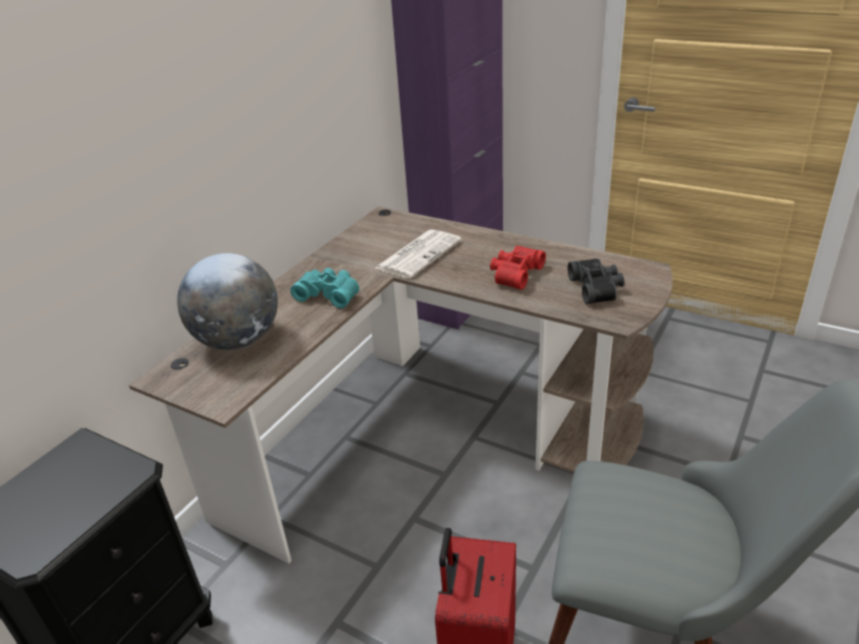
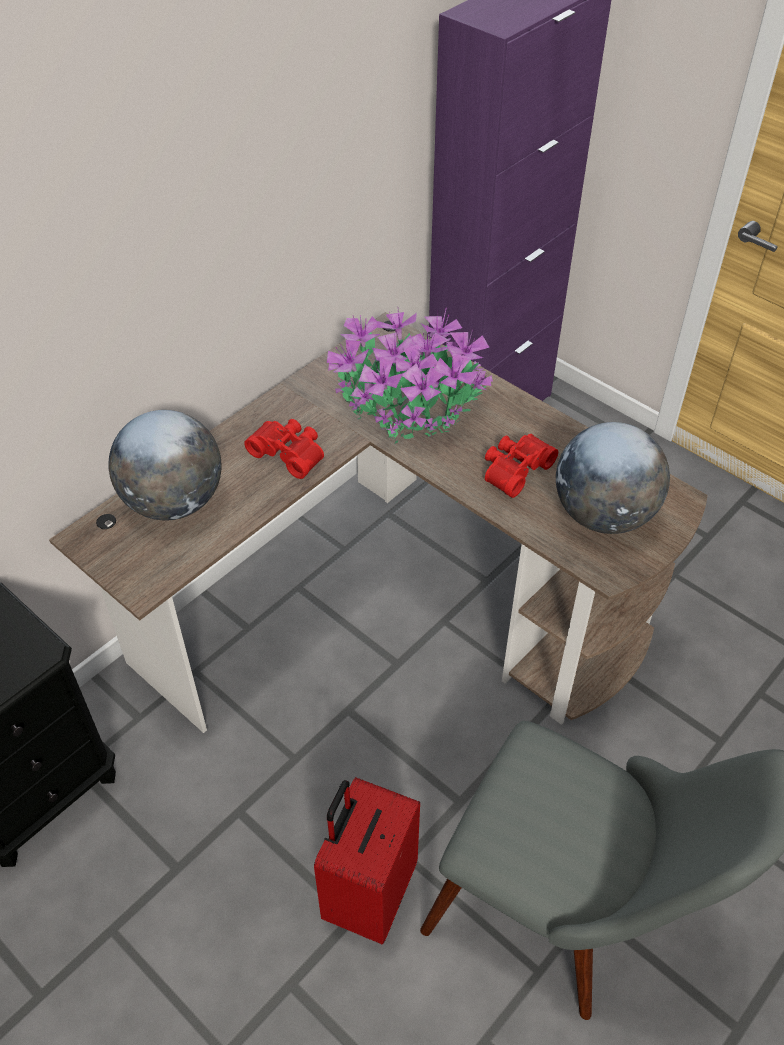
camera: 10 degrees right, 15 degrees up
(329, 294) = (289, 452): turquoise binoculars -> red binoculars
(419, 254) = (411, 409): newspaper -> potted plant
(597, 288) = (603, 515): black binoculars -> globe

